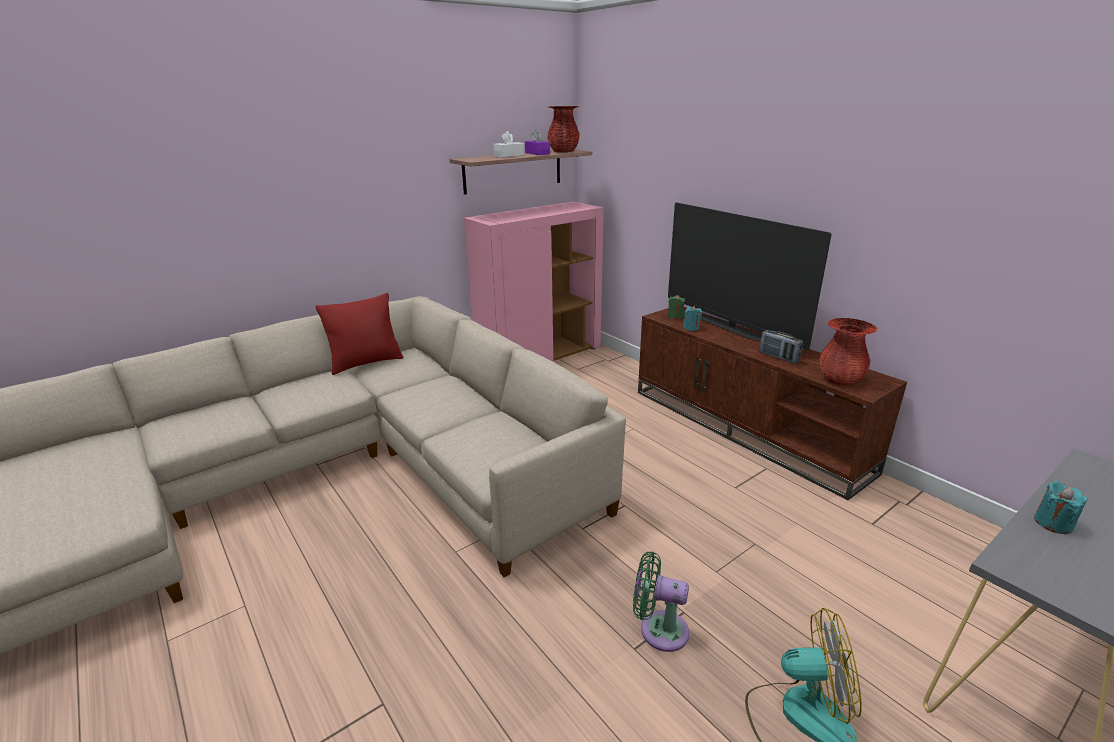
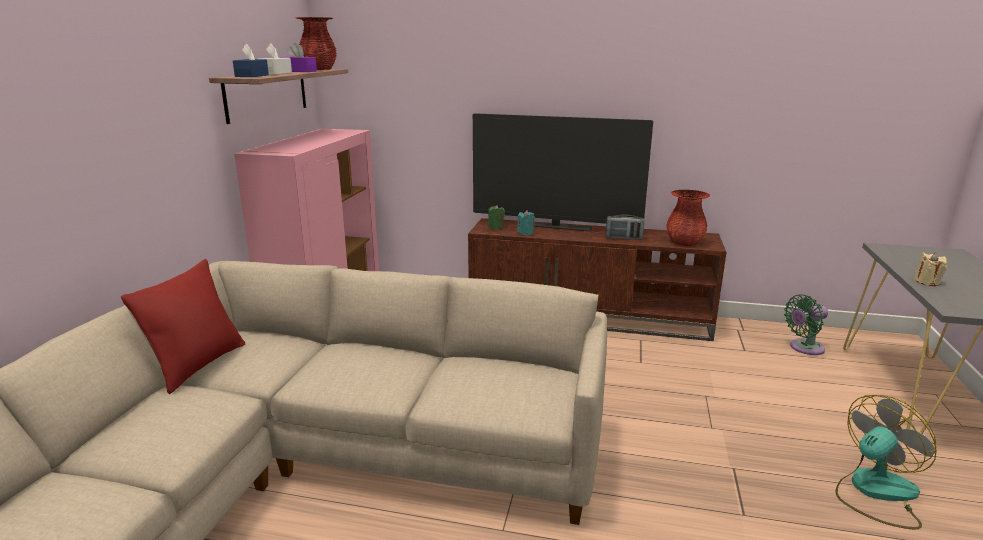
camera: 40 degrees left, 5 degrees down
(479, 158) = (252, 76): none -> blue tissue box
(659, 629) = (738, 490): green fan -> green fan (804, 348)
(1053, 523) = (927, 282): turquoise candle -> beige candle

